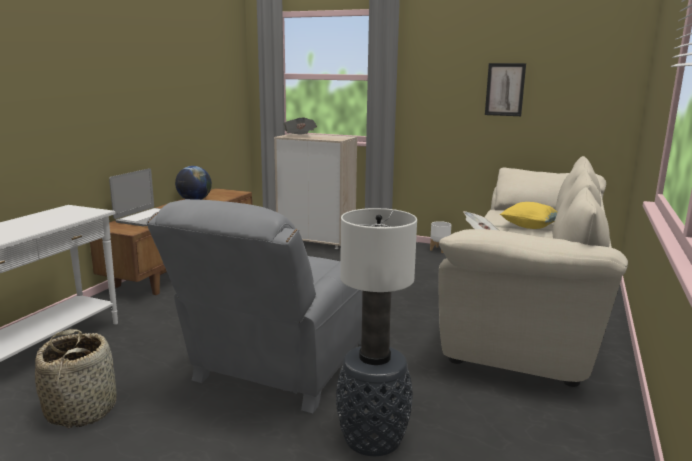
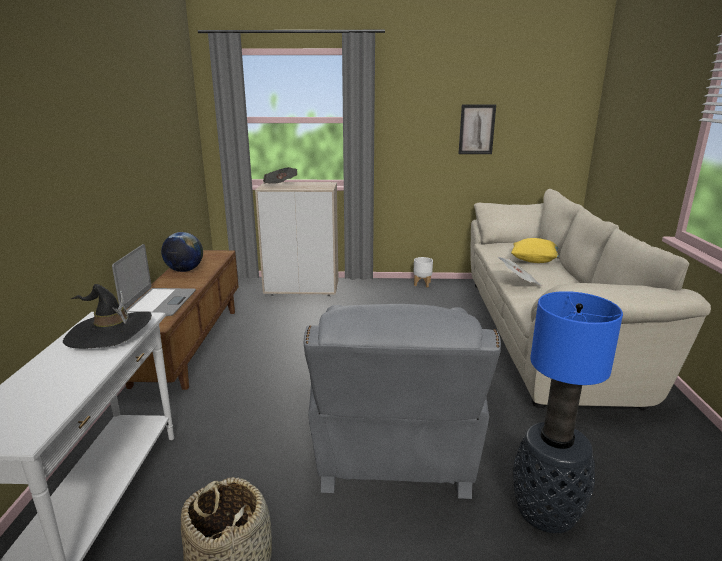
camera: 20 degrees left, 5 degrees up
(62, 216) = (109, 333): none -> black hat
(374, 357) = (556, 438): white table lamp -> blue table lamp

